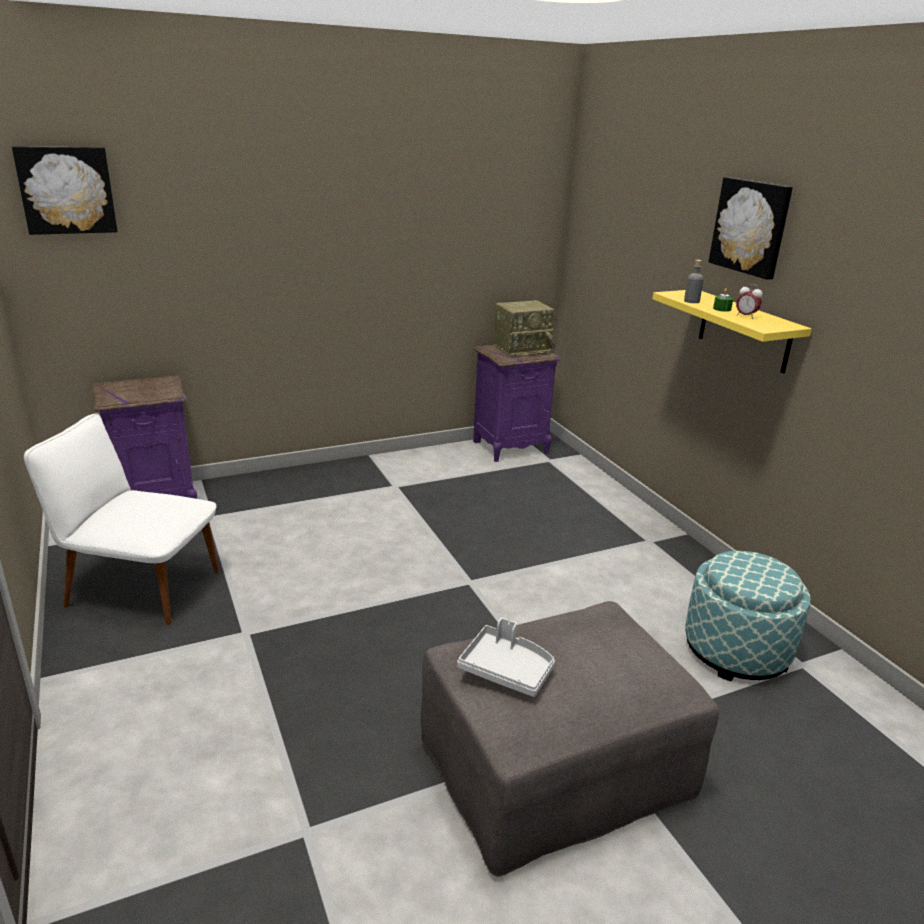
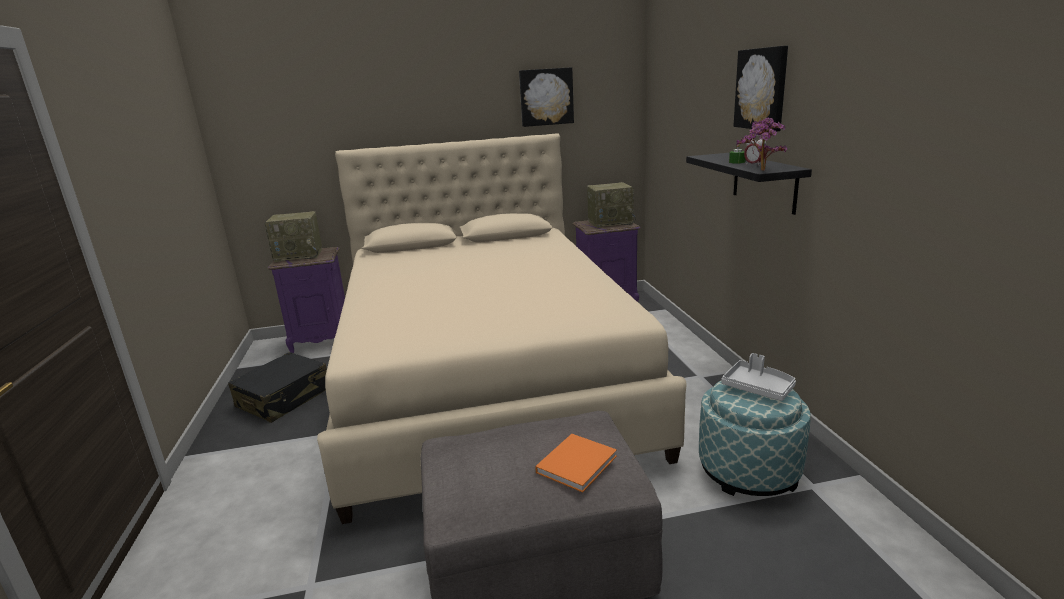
camera: 15 degrees right, 5 degrees down
(67, 190) = (254, 114): picture -> picture (546, 97)
(130, 389) = (299, 255): none -> radio
(144, 588) = (284, 398): white chair -> black suitcase
(404, 551) = (486, 378): none -> beige bed
(506, 669) = (473, 457): grey tray -> grey tray (758, 388)
(624, 668) = (578, 463): none -> orange book
(691, 301) = (714, 159): grey bottle -> none
(744, 331) = (764, 182): yellow shelf -> black shelf
(762, 328) = (761, 171): none -> potted plant

